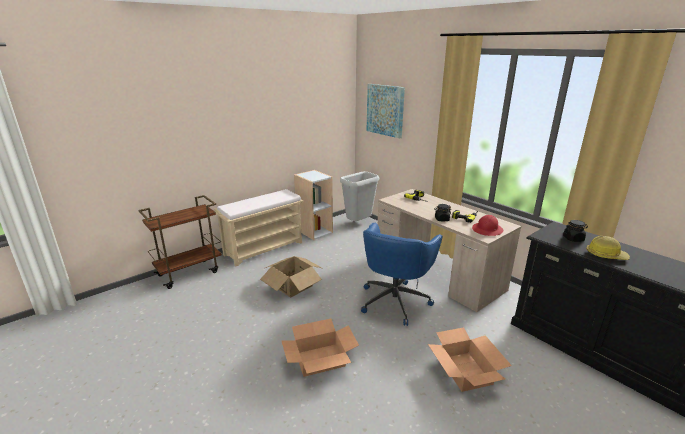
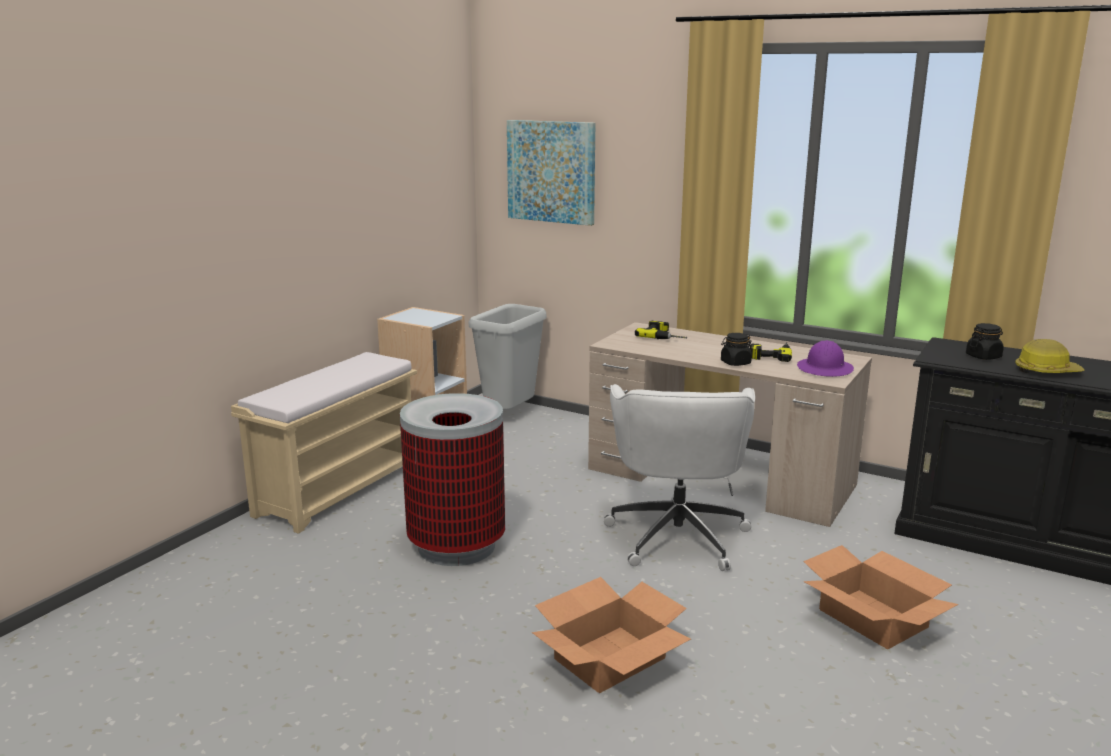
camera: 20 degrees left, 5 degrees down
(190, 273) = (197, 564): brown cart -> none
(292, 285) = (456, 546): cardboard box -> trash can
(395, 300) = (677, 534): blue office chair -> white office chair
(487, 230) = (825, 369): red hard hat -> purple hard hat

